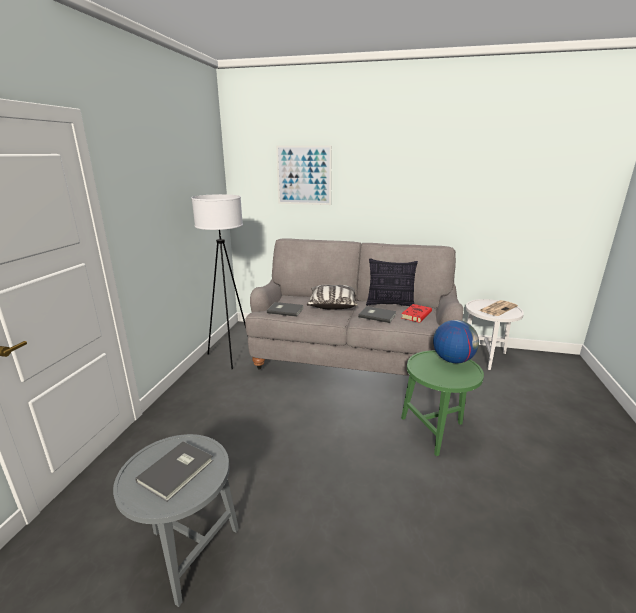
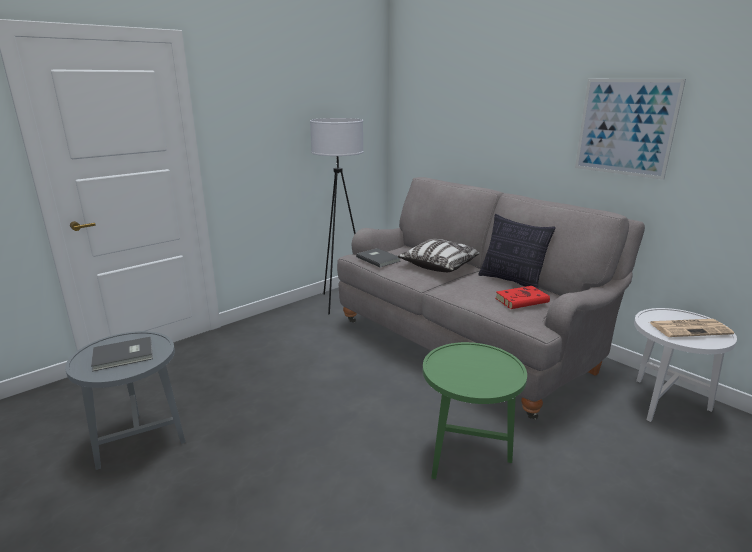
camera: 35 degrees right, 0 degrees up
(304, 175) = (462, 100): picture -> picture (625, 127)
(377, 315) = (470, 288): grey book -> none
(452, 360) = (498, 363): globe -> none

